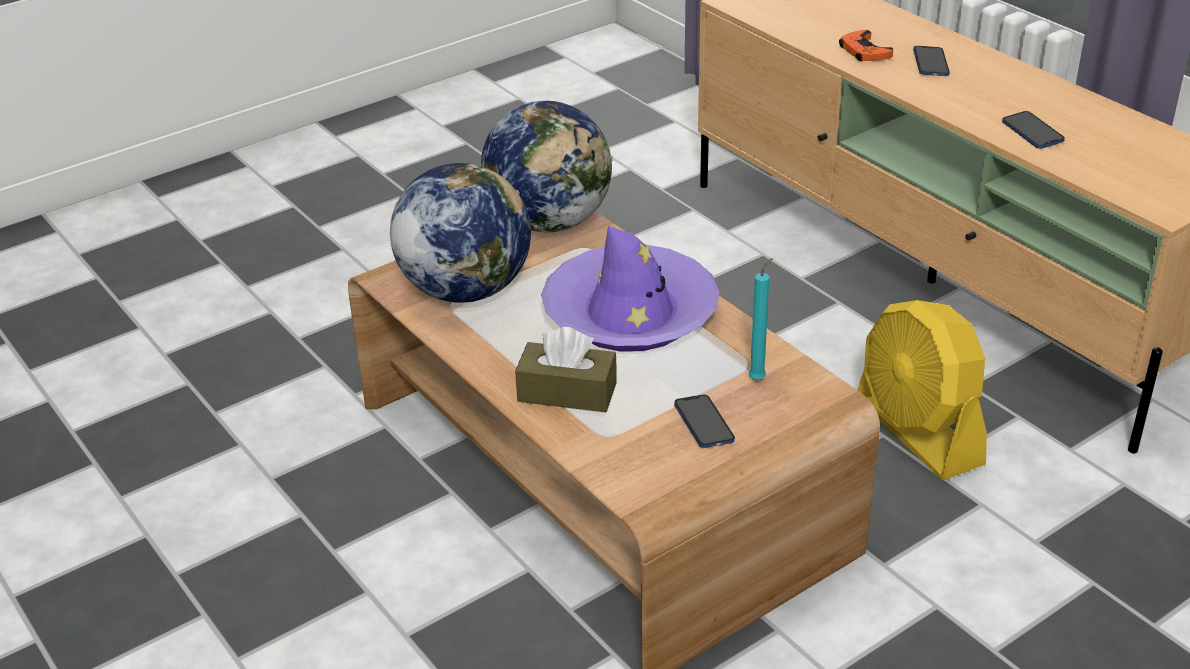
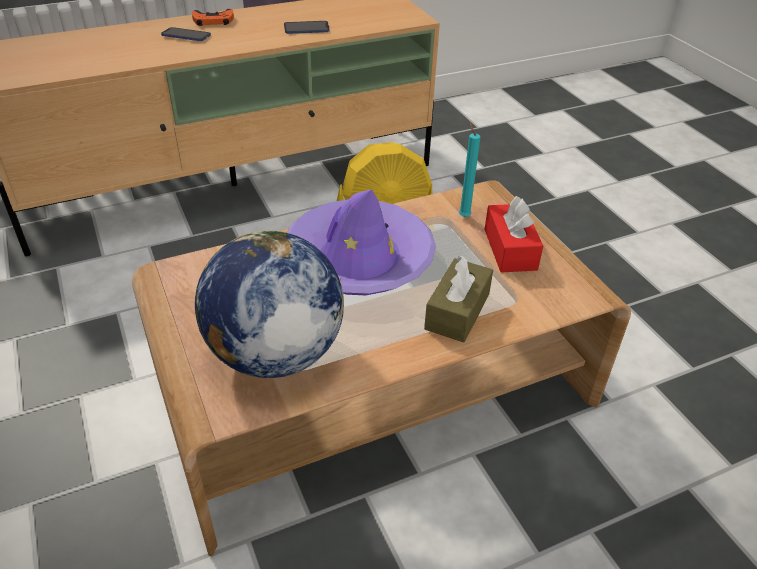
camera: 80 degrees left, 5 degrees up
(550, 222) = (189, 282): globe -> none
(704, 423) = (510, 249): phone -> red tissue box
(864, 51) = (144, 52): orange game controller -> orange game controller (213, 21)

